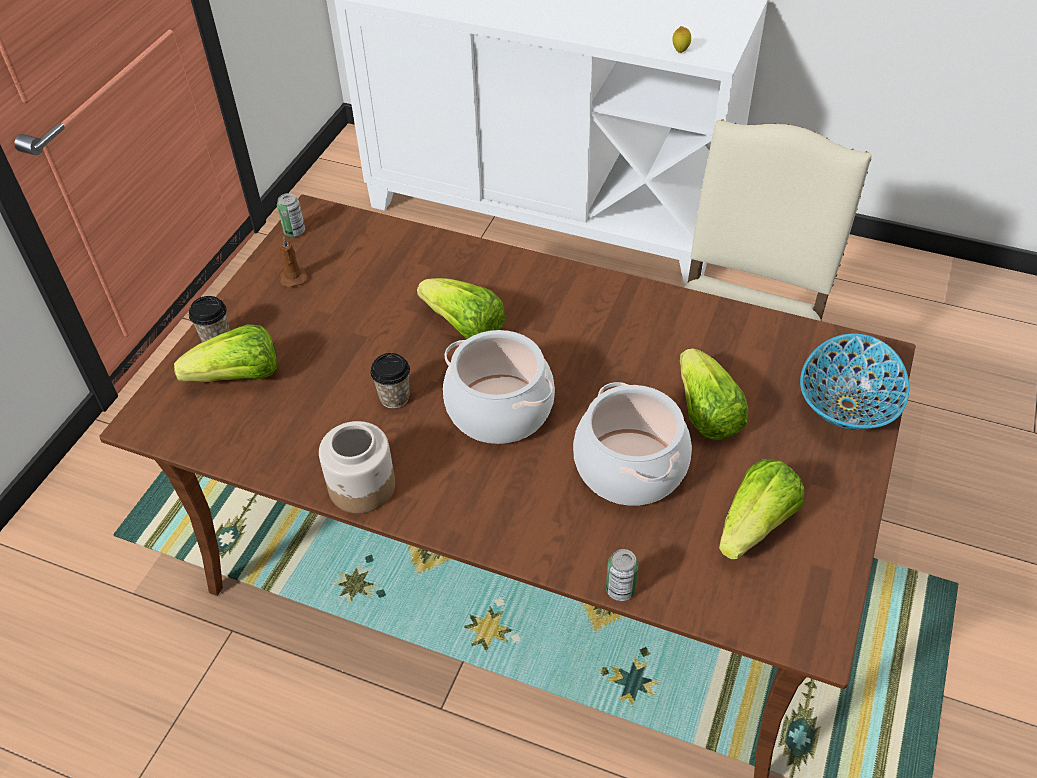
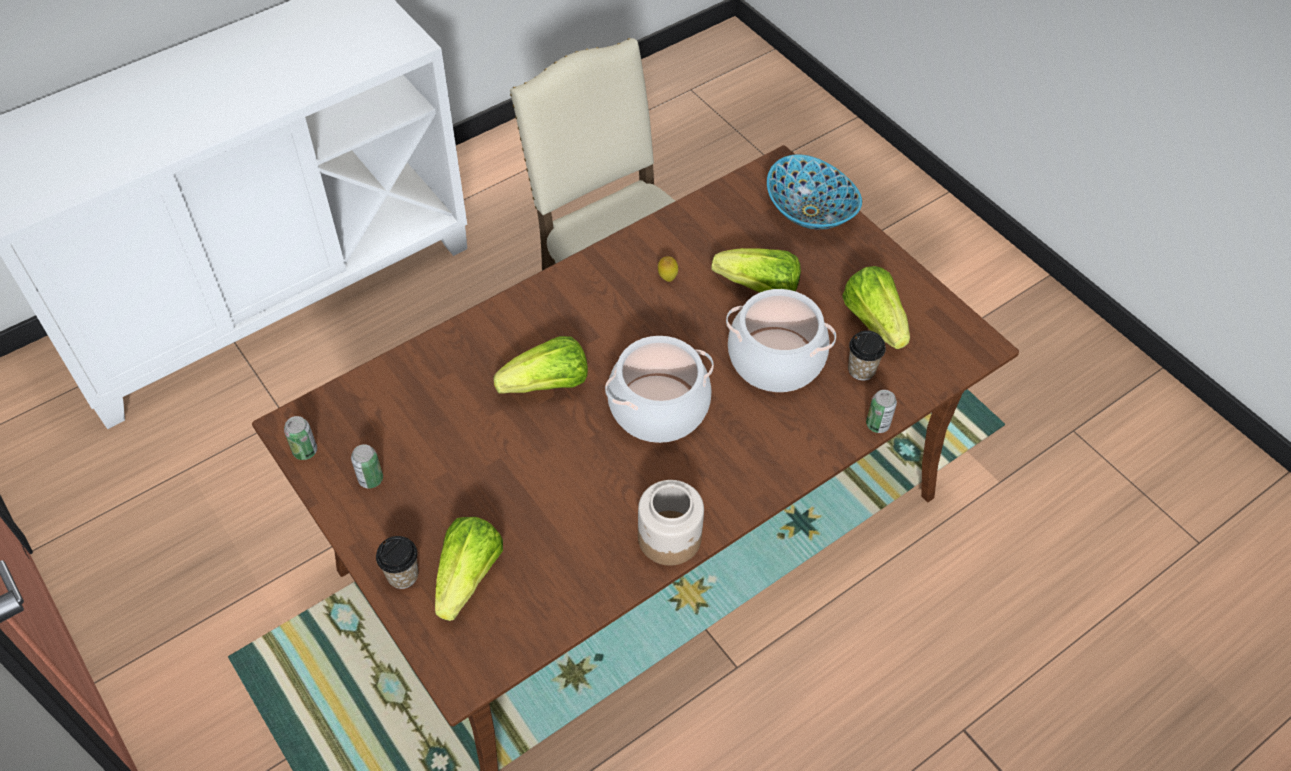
camera: 60 degrees left, 5 degrees up
(293, 277) = (371, 479): brown candle -> can
(394, 397) = (589, 471): cup -> cup (861, 370)
(680, 50) = (377, 59): lemon -> lemon (667, 278)

